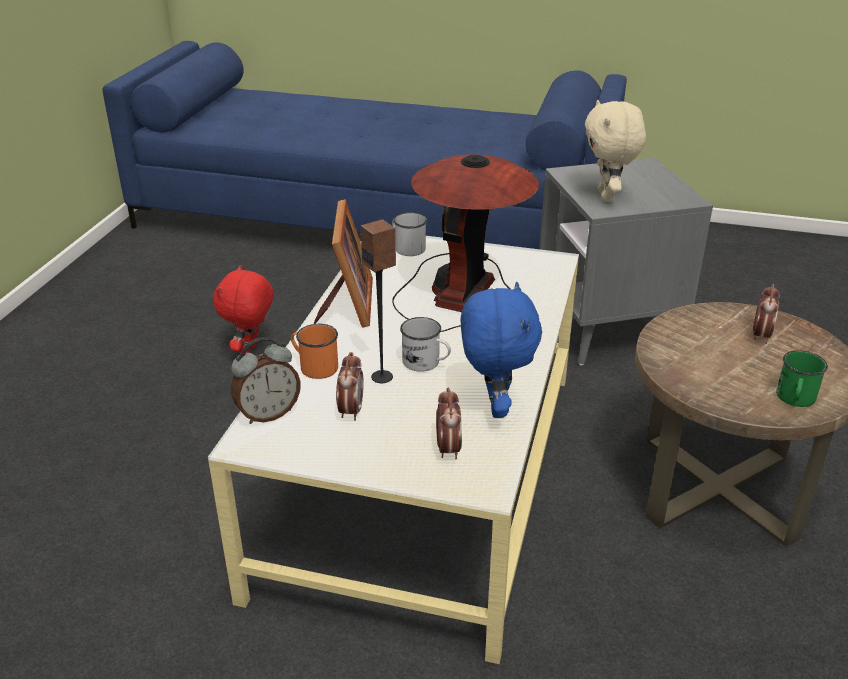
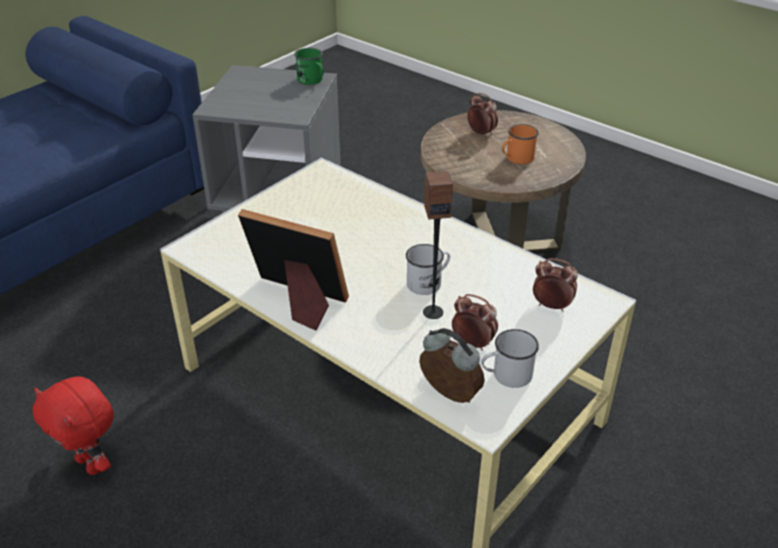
camera: 65 degrees left, 5 degrees up
(268, 414) = (448, 396): alarm clock -> alarm clock turned 45 degrees counterclockwise
(314, 366) = (389, 348): orange mug -> orange mug (516, 159)
(407, 247) = (223, 237): white mug -> white mug (506, 375)
(462, 292) = (331, 231): table lamp -> none
(494, 406) = (509, 267): blue plush toy -> none
(607, 197) = (278, 106): beige plush toy -> none
(795, 399) = (558, 150): green mug -> green mug (312, 80)

